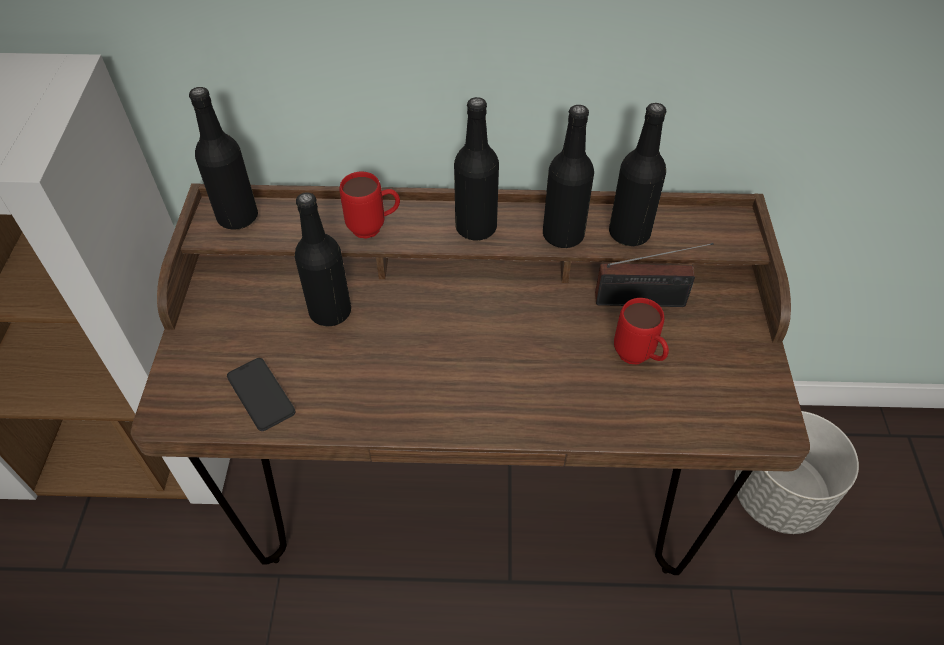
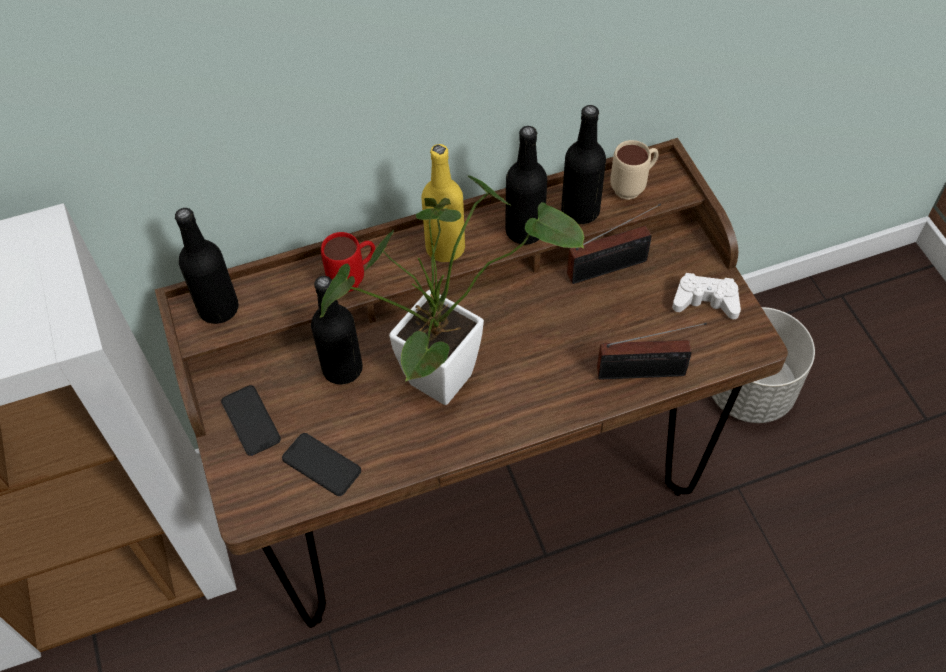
camera: 20 degrees left, 5 degrees up
(220, 330) = (251, 420): none -> phone
(433, 346) = (450, 369): none -> potted plant
(476, 228) = (445, 248): black bottle -> yellow bottle
(636, 417) = (646, 372): none -> radio
(638, 359) = (627, 321): red mug -> none
(695, 227) = (633, 187): none -> beige mug
(734, 366) = (705, 301): none -> white game controller

